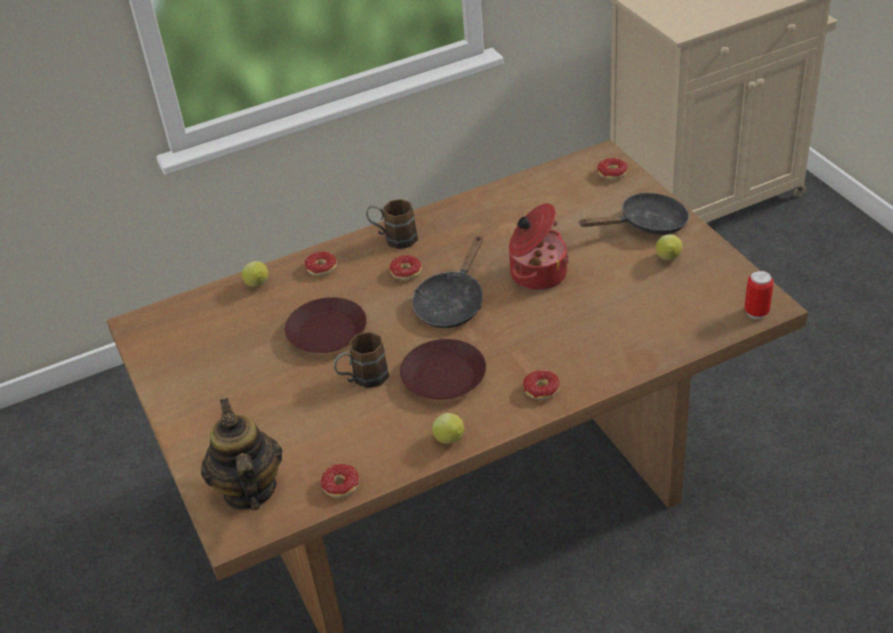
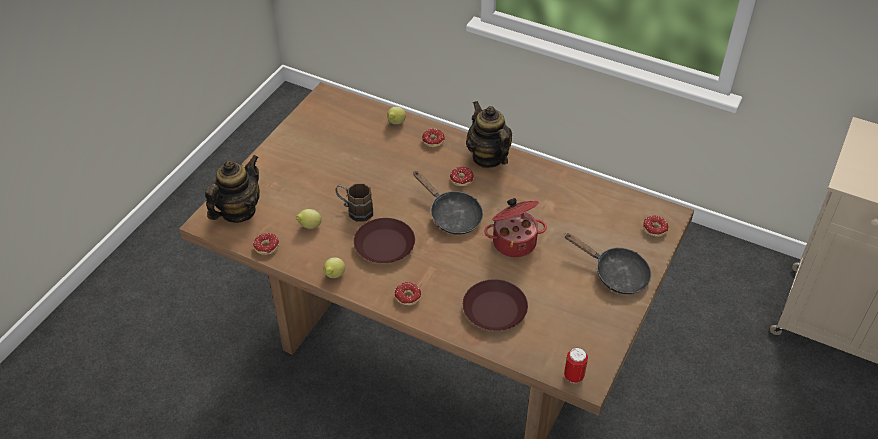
camera: 50 degrees right, 5 degrees up
(326, 332) = (381, 174): brown plate -> brown plate (494, 309)
(393, 238) = (488, 157): brown mug -> teapot
(452, 303) = (451, 215): black frying pan -> black frying pan turned 120 degrees counterclockwise
(668, 259) = (588, 303): lemon -> lemon (309, 227)

